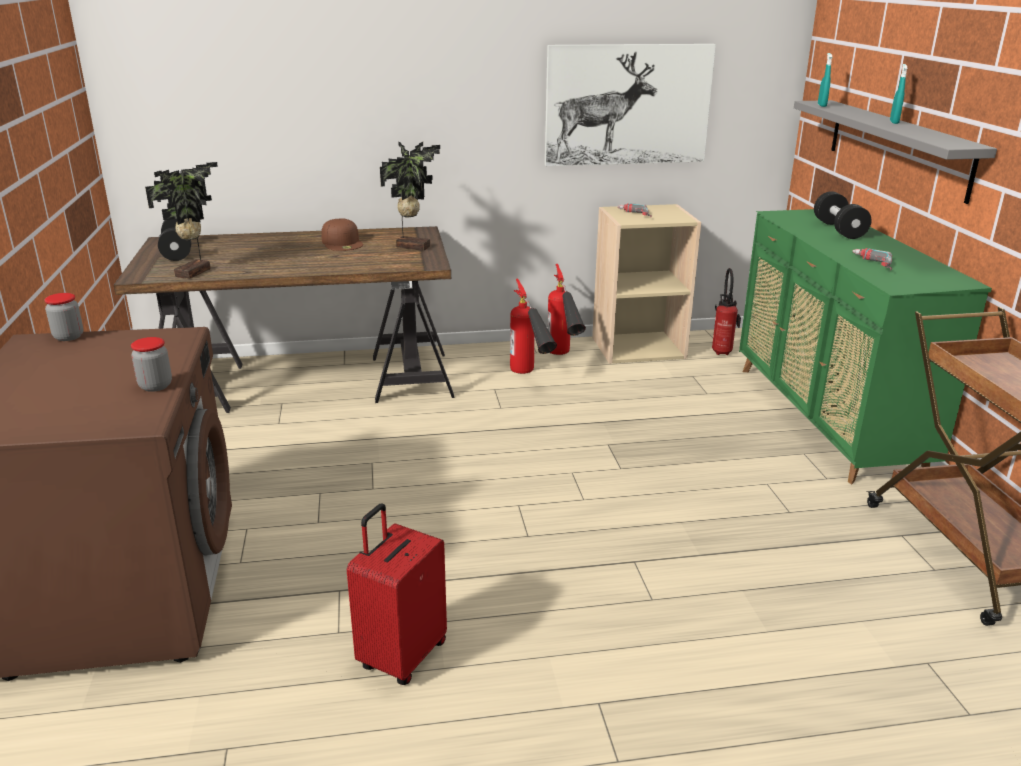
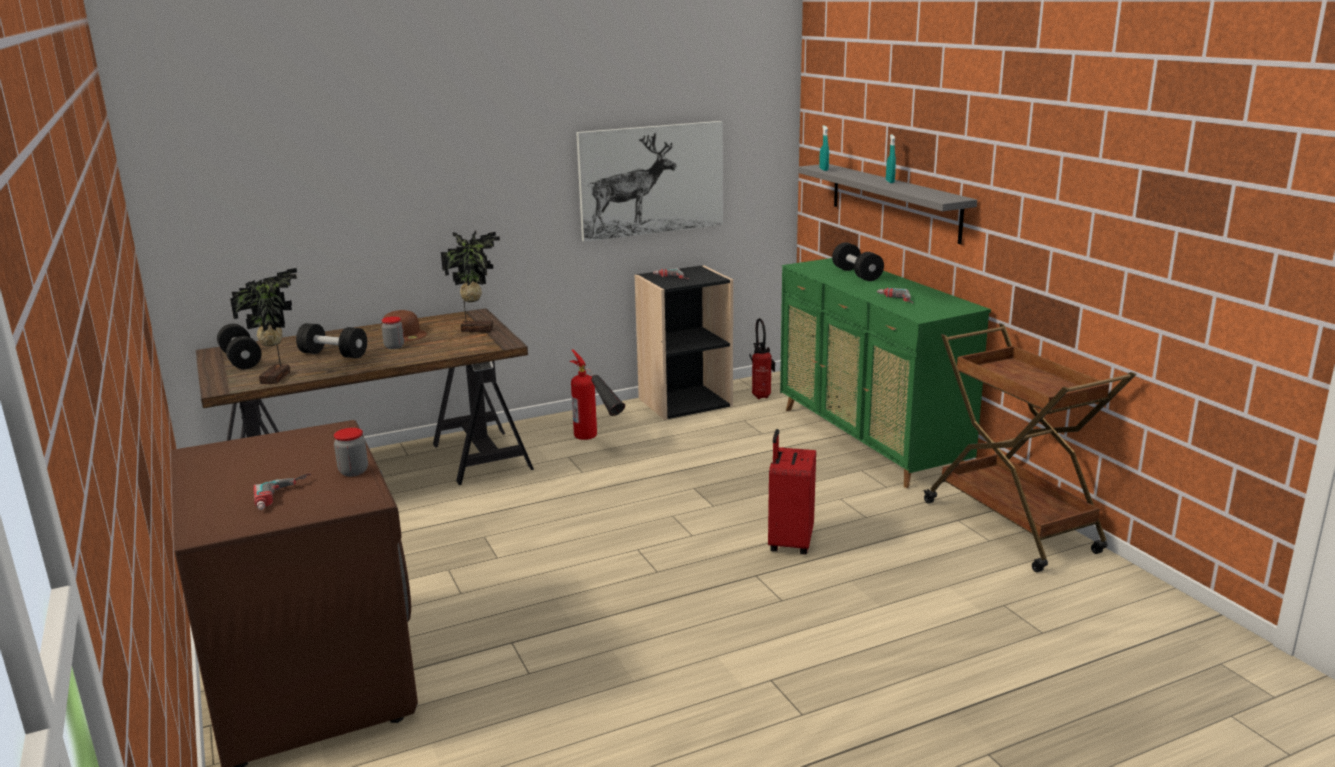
camera: 15 degrees left, 5 degrees down
(65, 404) = (285, 496): none -> power drill
(68, 336) = (230, 444): jar -> jar (394, 346)
(262, 256) = (333, 354): none -> black dumbbell
(401, 656) = (593, 679): red suitcase -> red suitcase (789, 542)
(564, 359) = (621, 421): fire extinguisher -> none
(639, 347) = (685, 401): beige bookcase -> black bookcase

